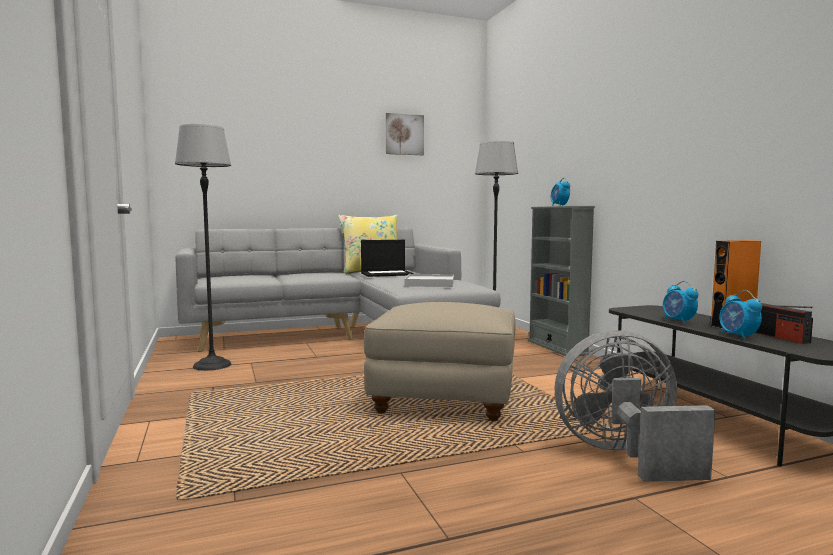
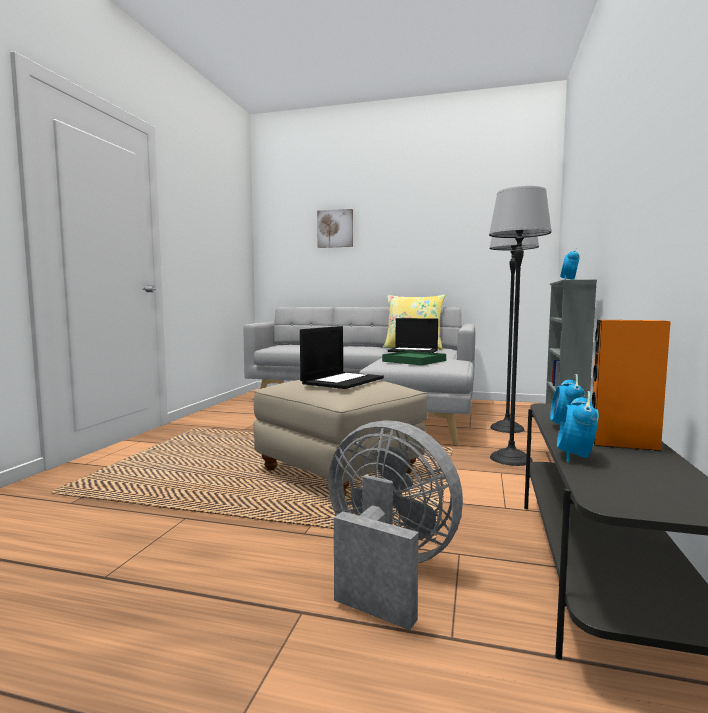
camera: 35 degrees right, 0 degrees up
(212, 365) = (245, 412): floor lamp -> floor lamp (511, 459)
(404, 134) = (463, 215): picture -> picture (335, 228)
(429, 283) = (414, 361): white tray -> green tray
(456, 306) = (342, 380): none -> laptop
(777, 336) = (641, 468): radio -> none

